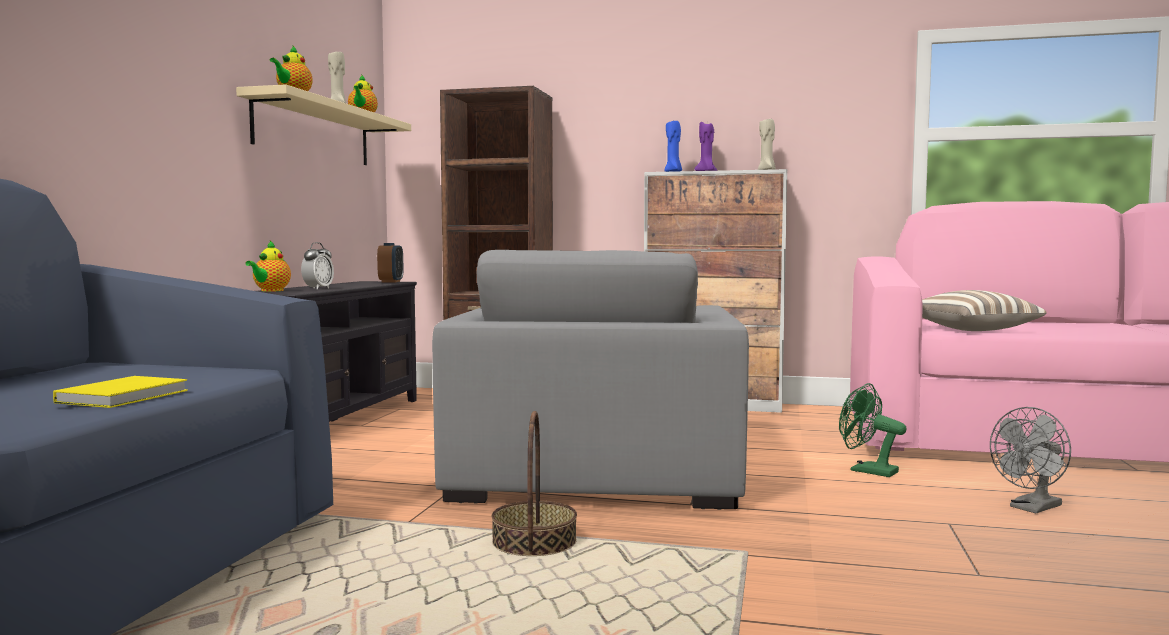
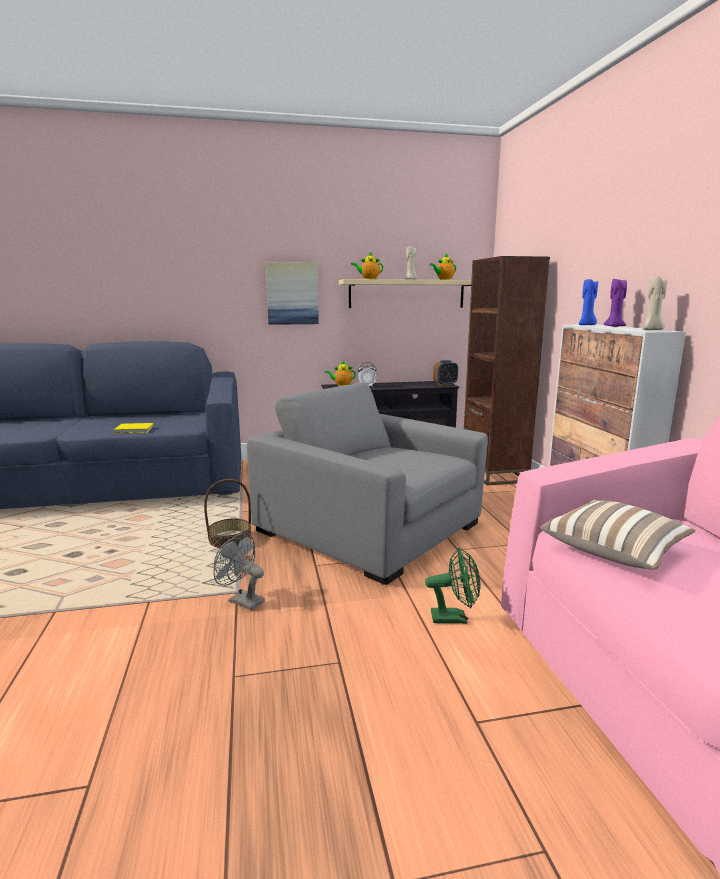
camera: 65 degrees right, 10 degrees up
(171, 98) = (292, 293): none -> picture
(596, 465) = (370, 527): grey armchair -> grey armchair turned 60 degrees clockwise
(866, 471) = (454, 618): green fan -> green fan turned 75 degrees clockwise
(1032, 508) = (413, 708): grey fan -> grey fan (242, 600)

